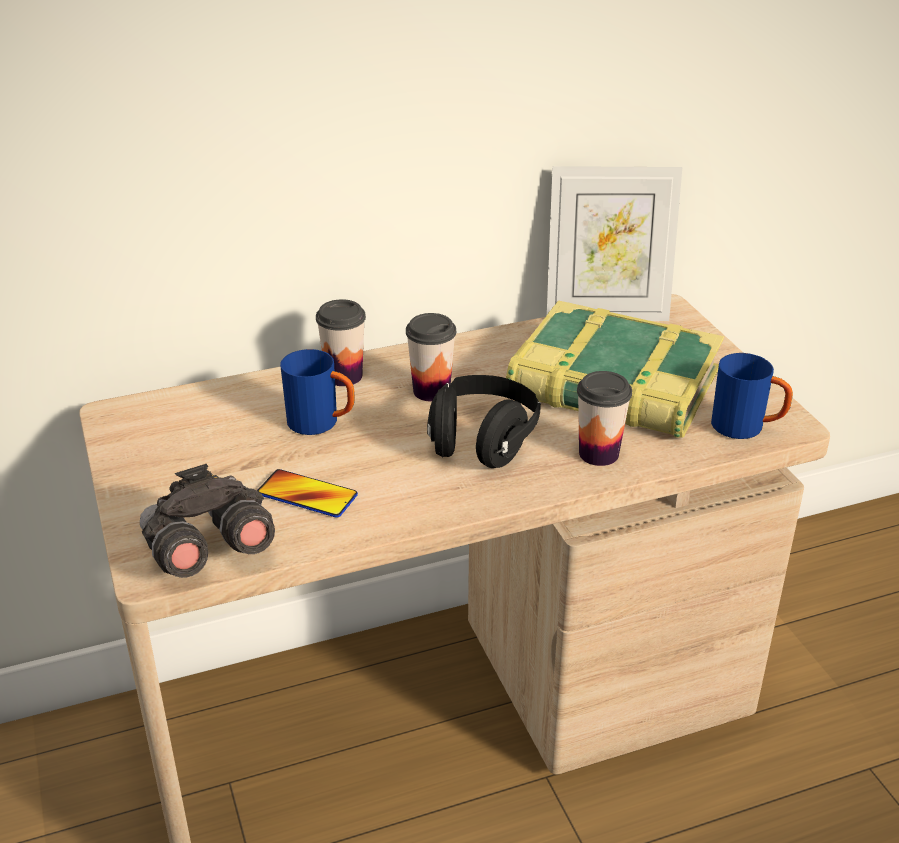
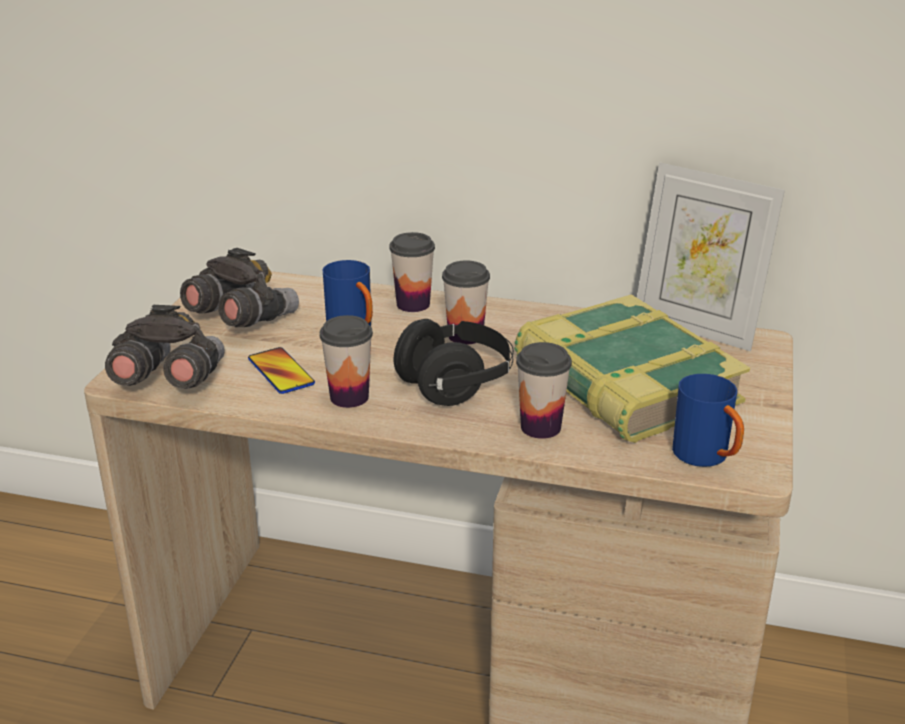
camera: 35 degrees right, 5 degrees down
(192, 456) = (241, 320): none -> grey binoculars
(405, 494) = (349, 397): none -> cup

